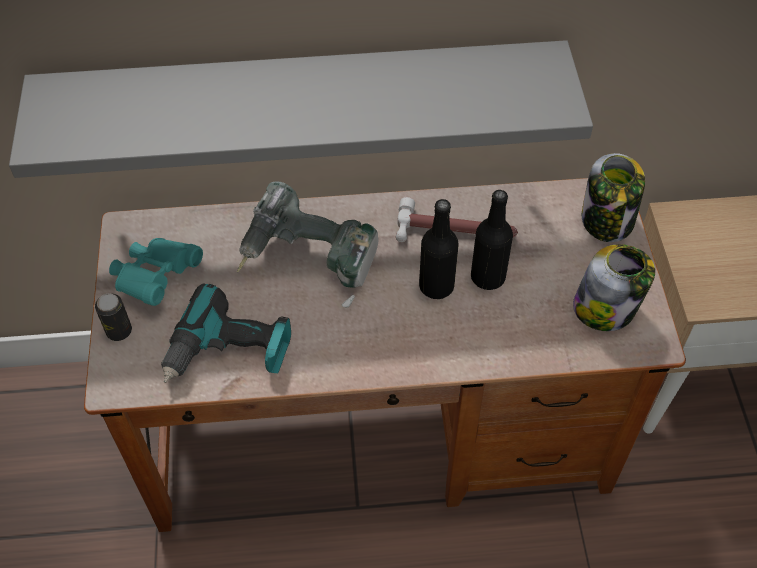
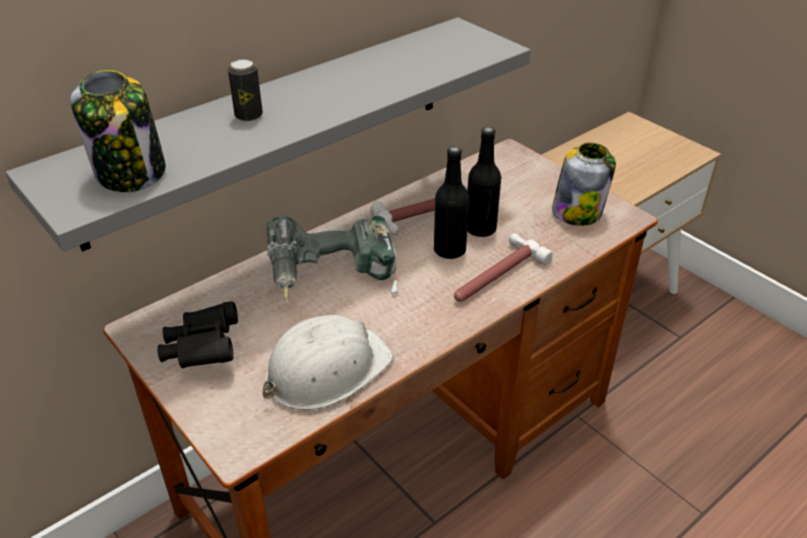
camera: 35 degrees left, 15 degrees down
(119, 331) = (203, 405): can -> can (248, 115)
(156, 277) = (203, 349): turquoise binoculars -> black binoculars
(229, 352) = (326, 370): power drill -> white hard hat
(452, 337) = (494, 275): none -> hammer
(607, 221) = (524, 165): jar -> jar (131, 173)

